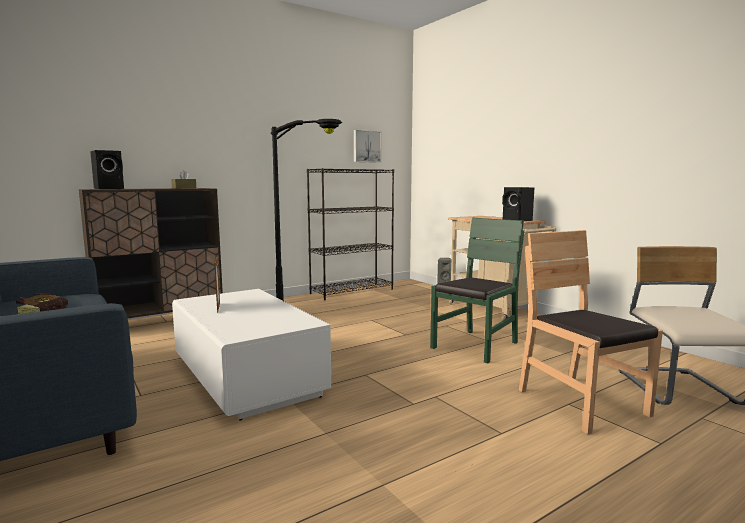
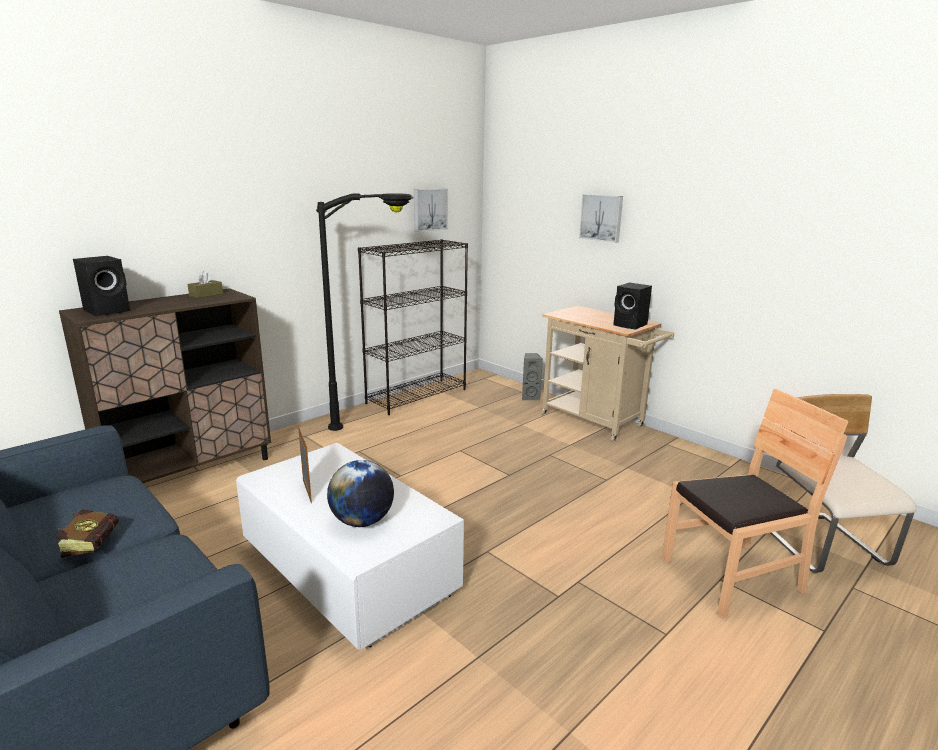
camera: 10 degrees left, 10 degrees up
(249, 321) = (362, 521): none -> globe
(476, 345) = (595, 489): green chair -> none
(496, 141) = (601, 217): none -> picture
(581, 403) = (732, 576): brown chair -> brown chair turned 105 degrees clockwise

